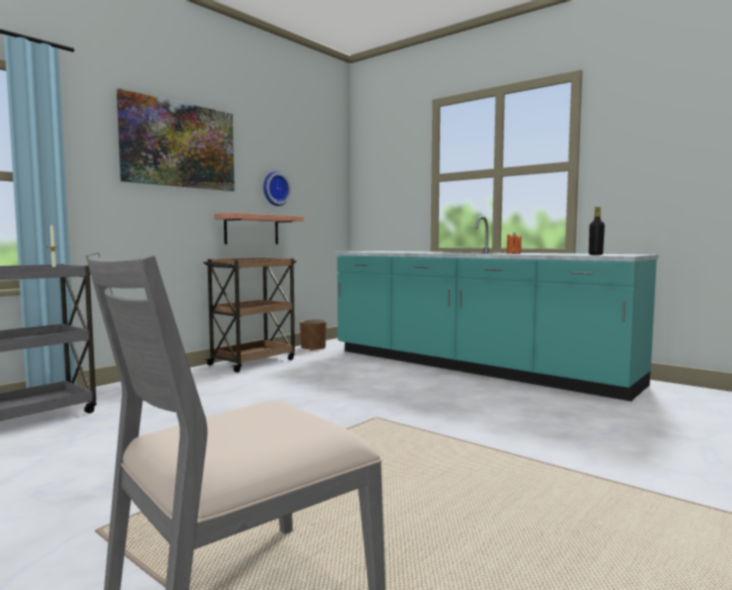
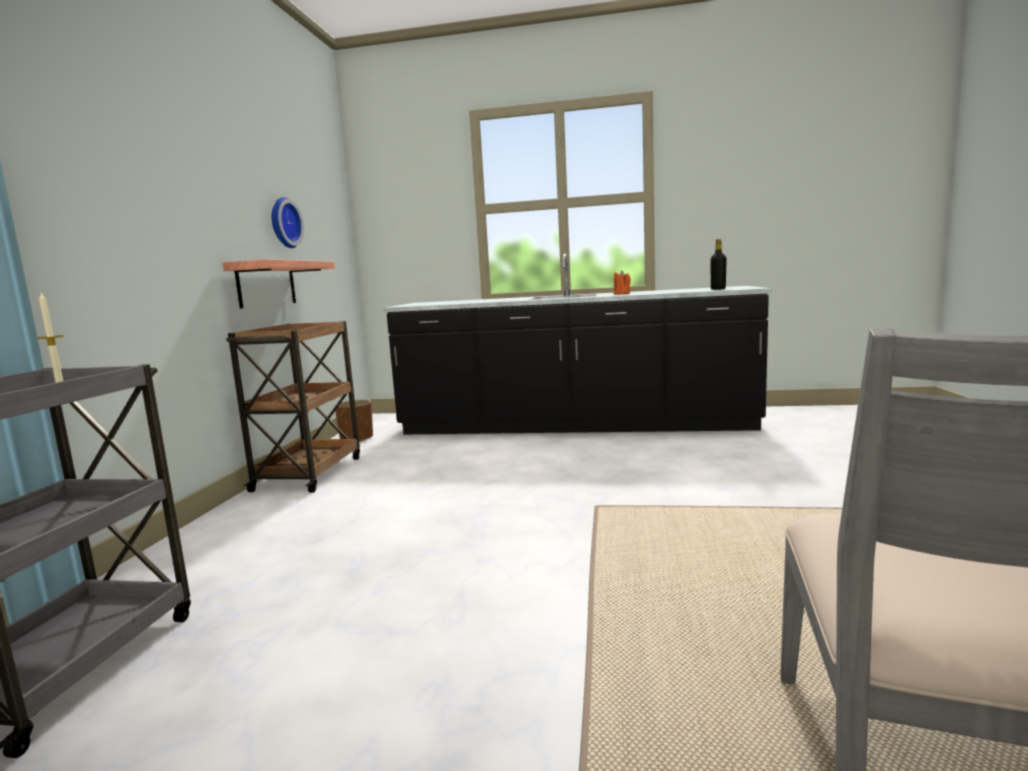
camera: 30 degrees left, 5 degrees up
(179, 145) = (165, 149): picture -> none
(472, 367) = (574, 425): turquoise counter -> black counter

